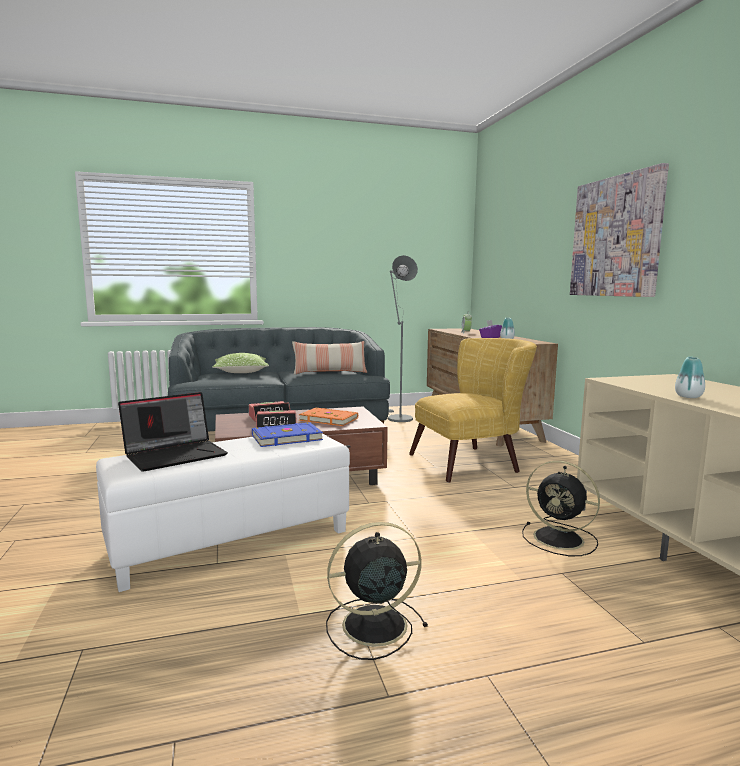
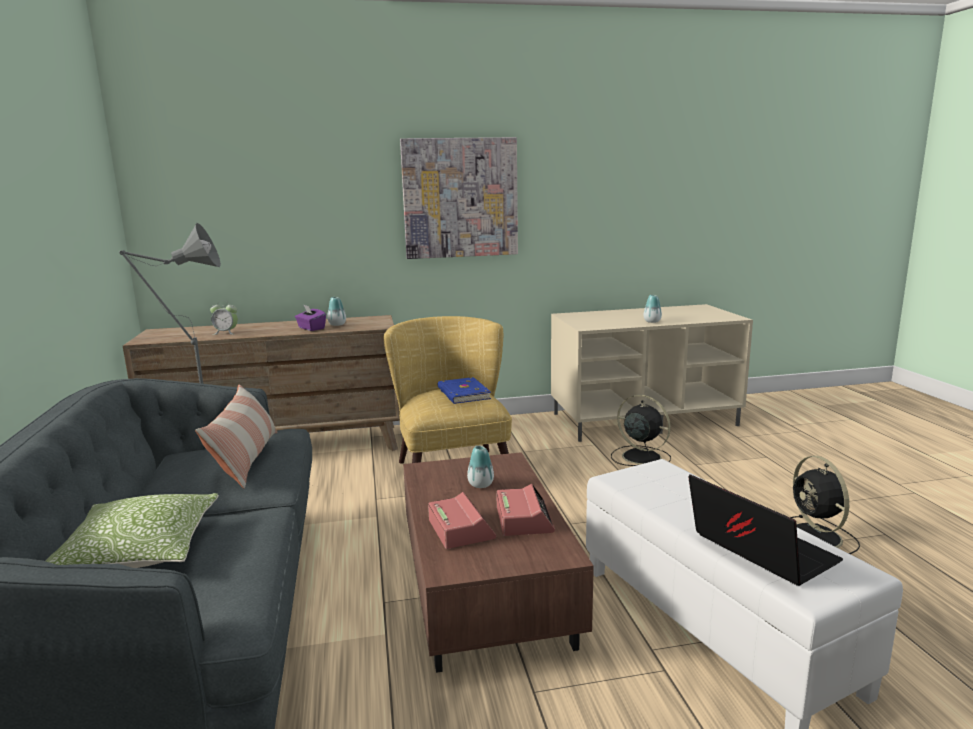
camera: 85 degrees left, 5 degrees up
(286, 437) = (647, 488): blue book -> blue book (462, 393)
(329, 419) = (480, 485): orange book -> vase
(560, 539) = (639, 456): black fan -> black fan turned 90 degrees counterclockwise

